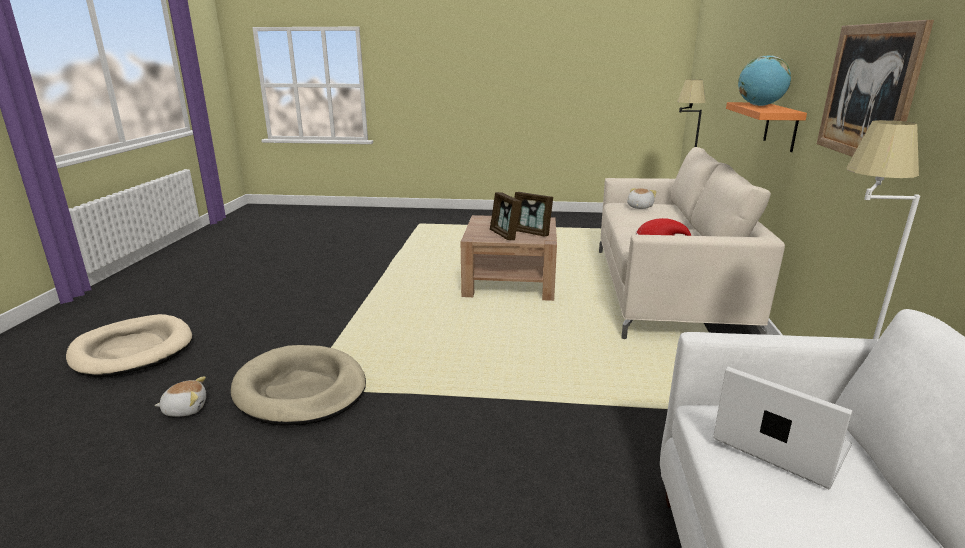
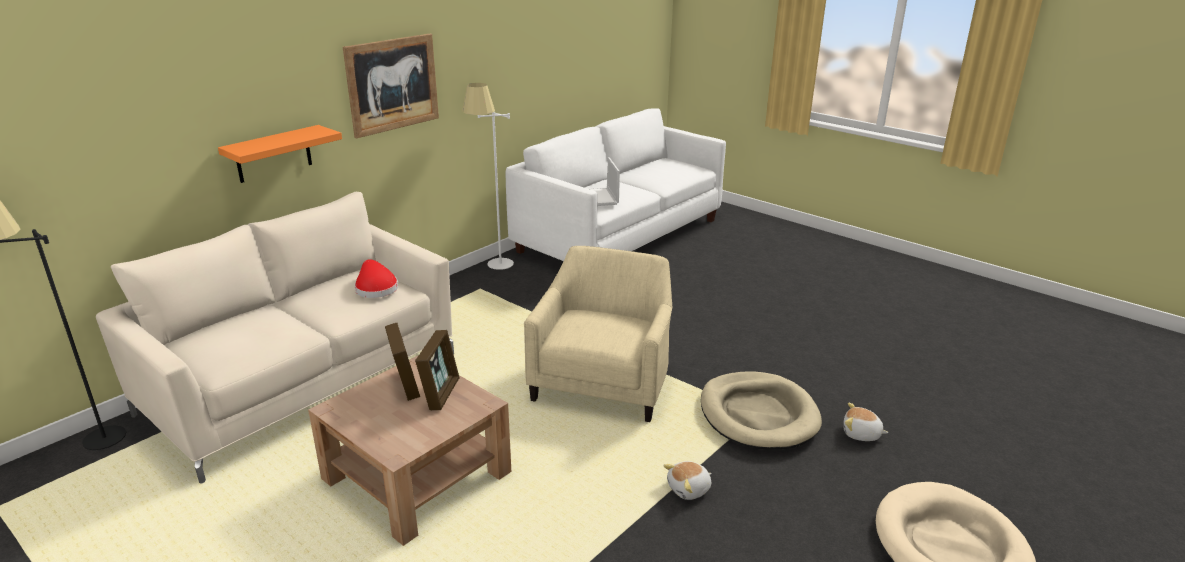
camera: 145 degrees left, 5 degrees up
(469, 365) = (603, 382): none -> beige armchair
(639, 207) = (238, 343): plush toy -> plush toy (689, 489)
(759, 105) = (274, 141): globe -> none

